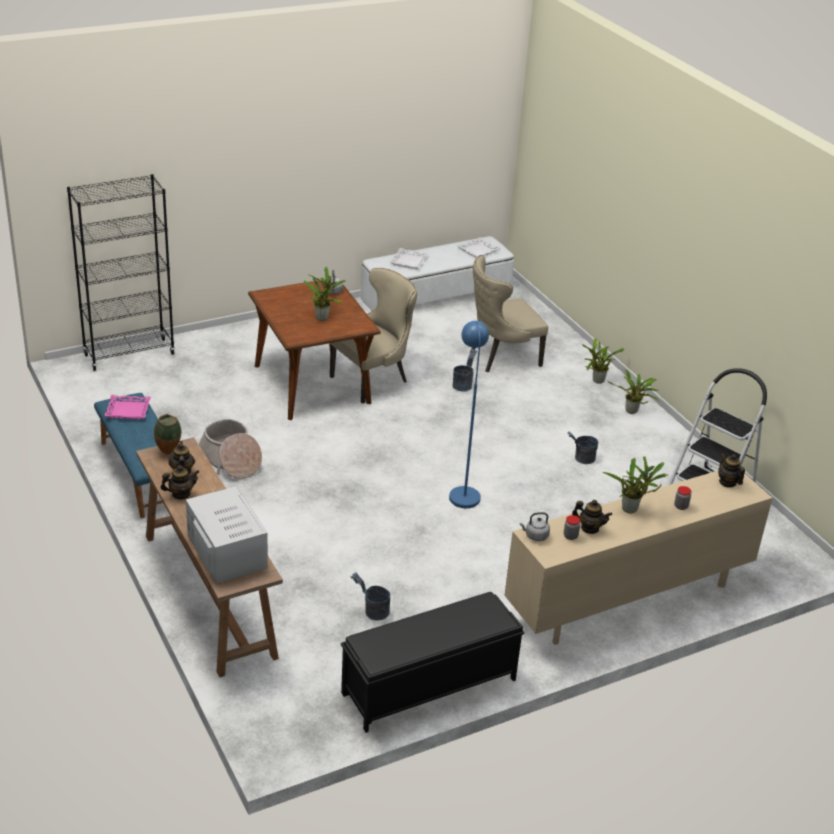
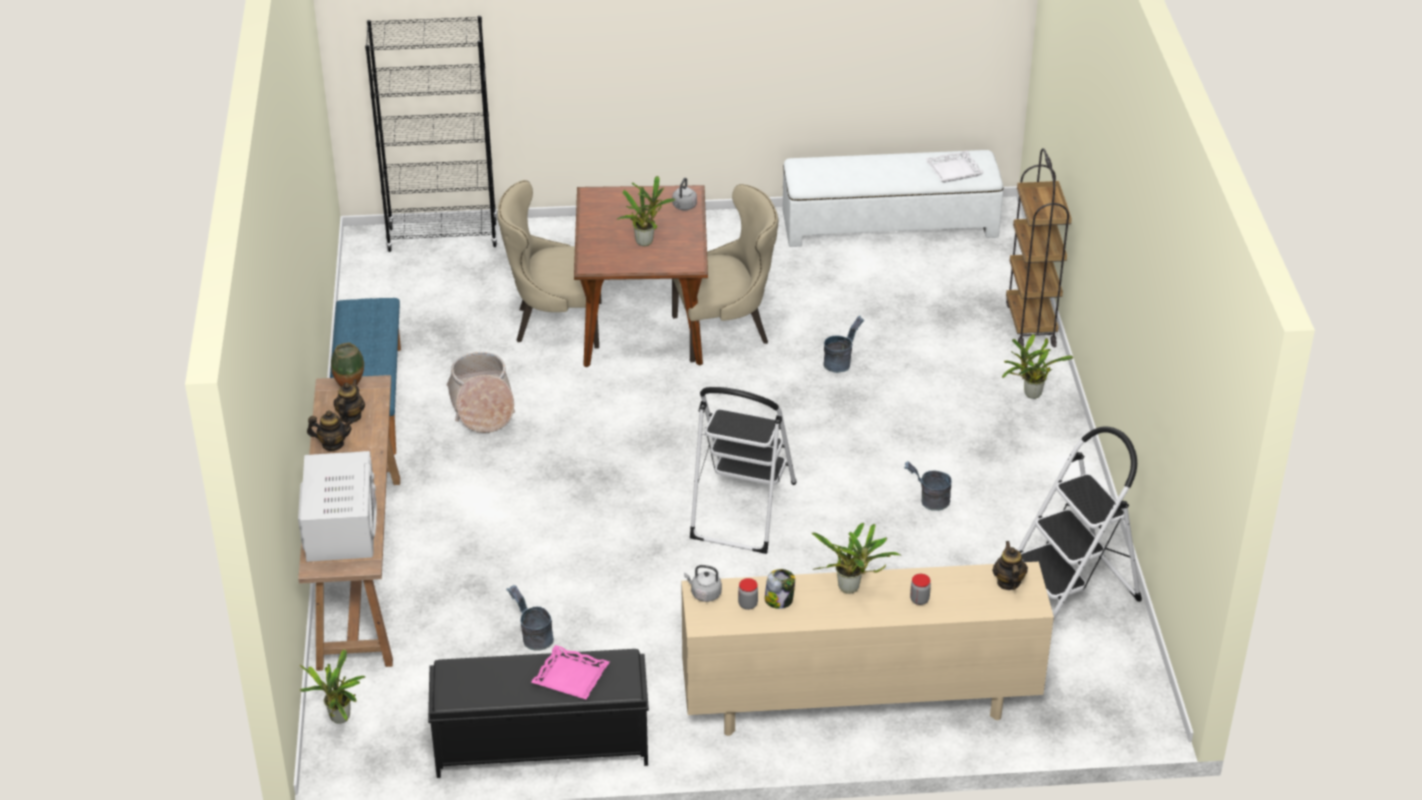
camera: 25 degrees right, 5 degrees up
(128, 410) = (365, 319): pink tray -> pink tray (570, 677)
(409, 261) = (845, 172): white tray -> none
(463, 492) = (741, 512): blue floor lamp -> step ladder
(501, 357) = (919, 333): beige chair -> beige chair (555, 324)
(567, 340) = (1031, 325): none -> brown cart
(589, 528) = (779, 600): teapot -> jar
(632, 412) = (1048, 450): potted plant -> potted plant (339, 720)

